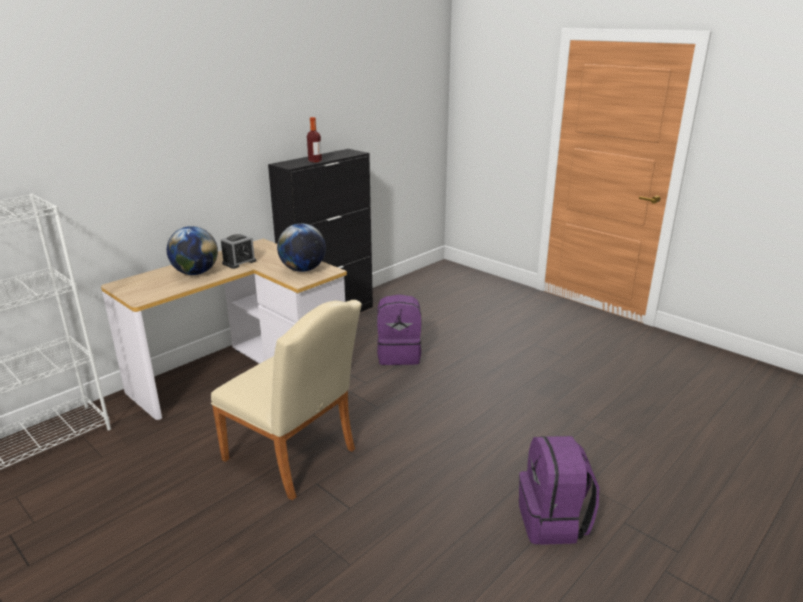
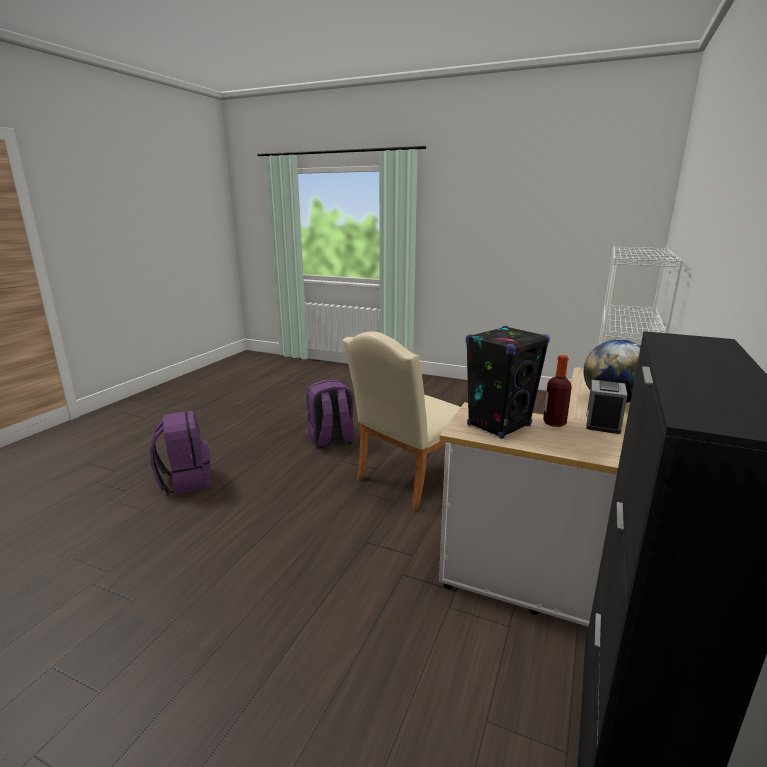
camera: 160 degrees right, 5 degrees down
(295, 458) = (408, 480): beige chair -> beige chair turned 60 degrees counterclockwise
(303, 270) = (499, 425): globe -> black speaker
(315, 161) = (676, 357): bottle -> bottle (554, 423)
(399, 355) = (385, 650): purple backpack -> purple backpack (331, 440)

